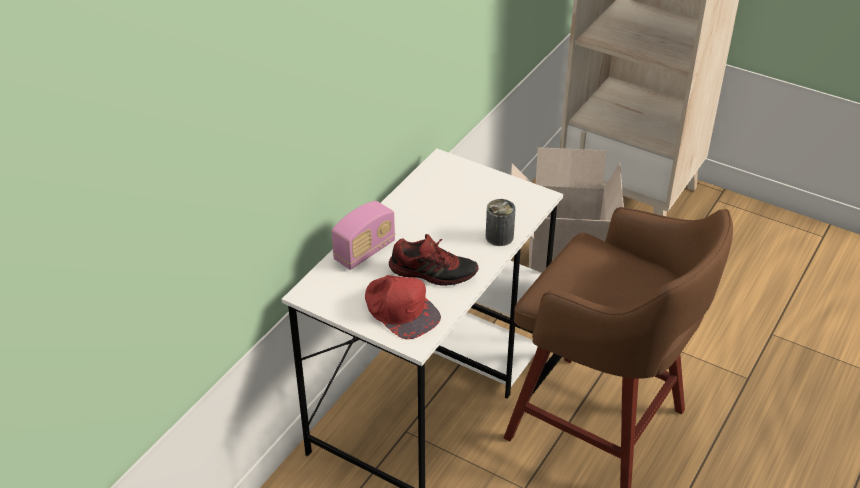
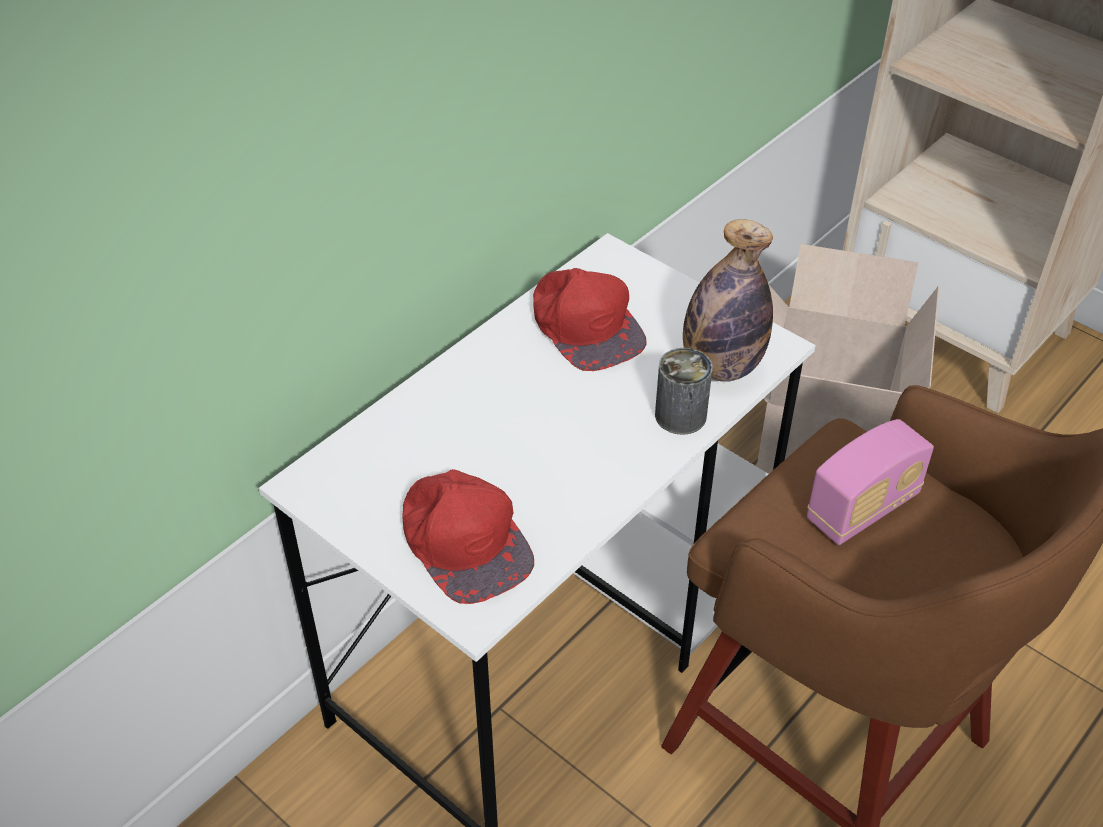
camera: 10 degrees right, 5 degrees up
(364, 251) = (431, 414): radio -> radio (862, 508)
(433, 272) = (543, 470): shoe -> none
(437, 197) = (586, 324): none -> red cap
(515, 210) = (721, 366): none -> bottle

